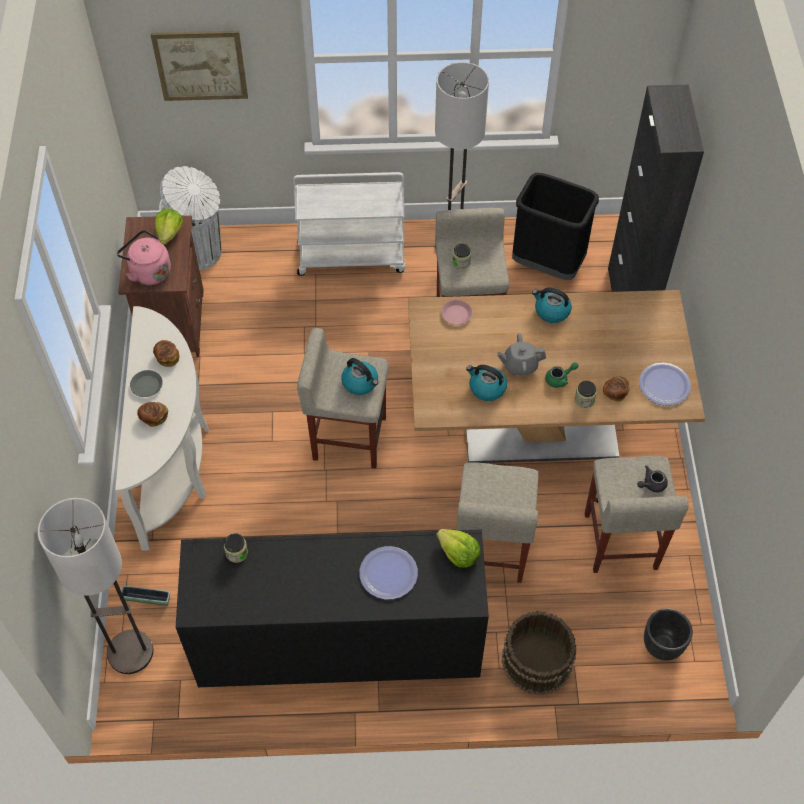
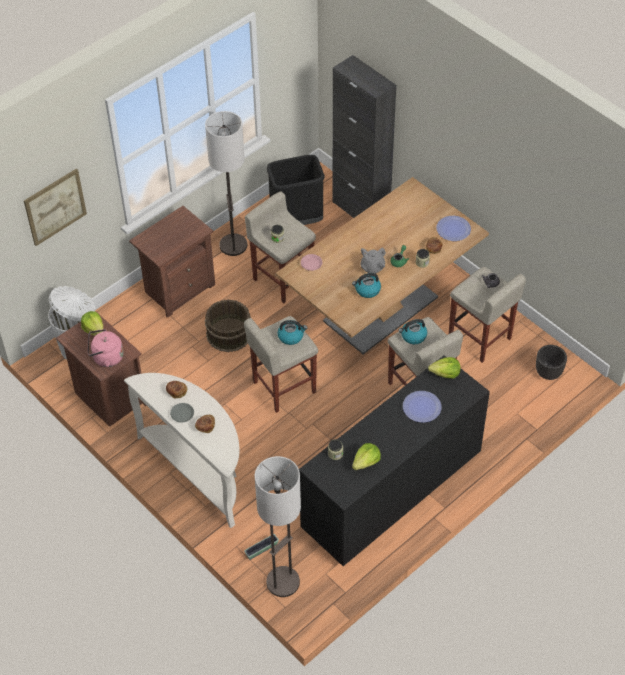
camera: 40 degrees left, 5 degrees down
(258, 590) = (366, 462): none -> lettuce
(352, 256) = (178, 289): white cart -> brown nightstand
(537, 660) = (497, 424): brown bucket -> brown bucket (229, 333)
(551, 311) = (359, 229): kettle -> kettle (413, 336)

